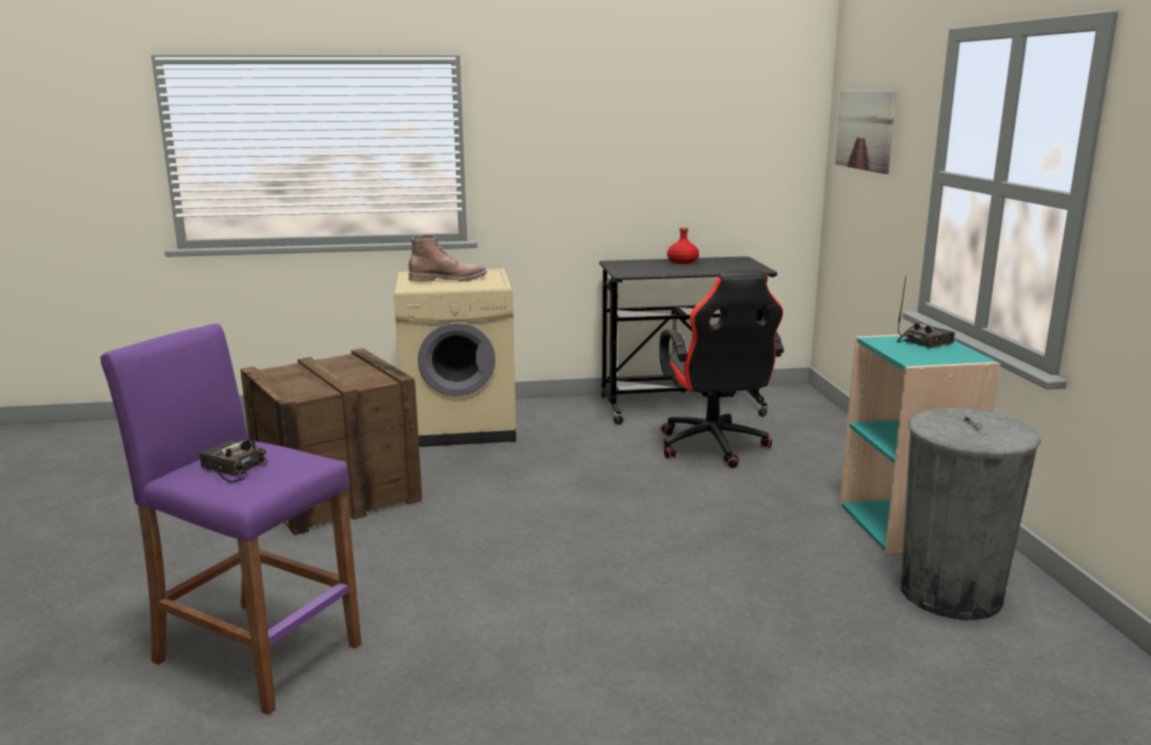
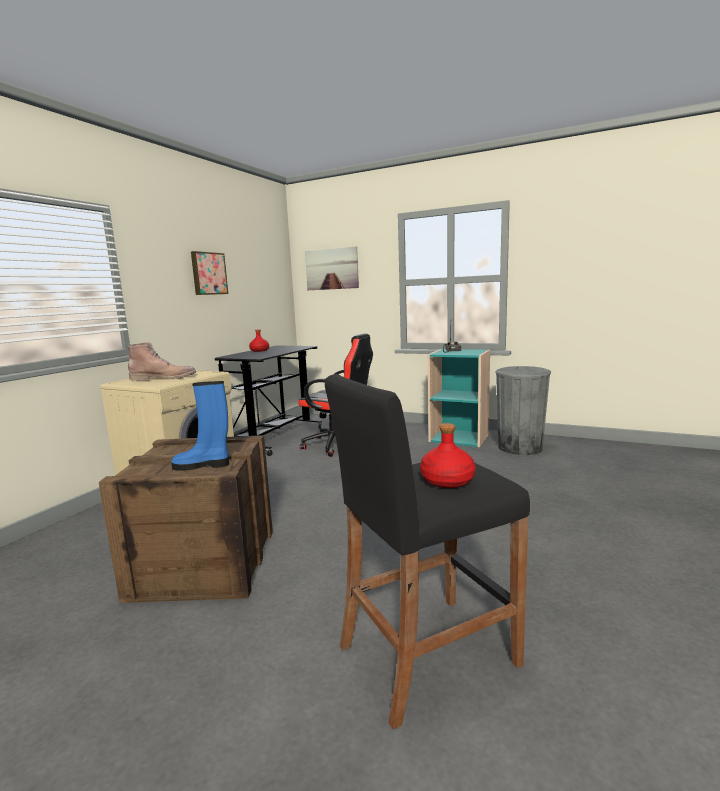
camera: 55 degrees left, 5 degrees down
(232, 468) = (446, 481): radio -> red bottle
(257, 653) = (426, 655): purple stool -> black stool
(308, 386) = (203, 465): none -> blue boot
(448, 279) = (164, 378): brown boot -> brown boot turned 60 degrees clockwise
(615, 135) = (208, 273): none -> picture

